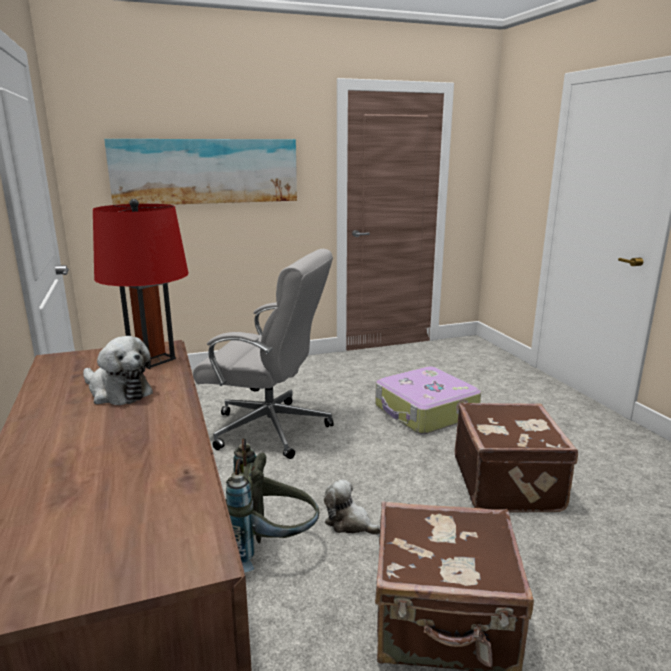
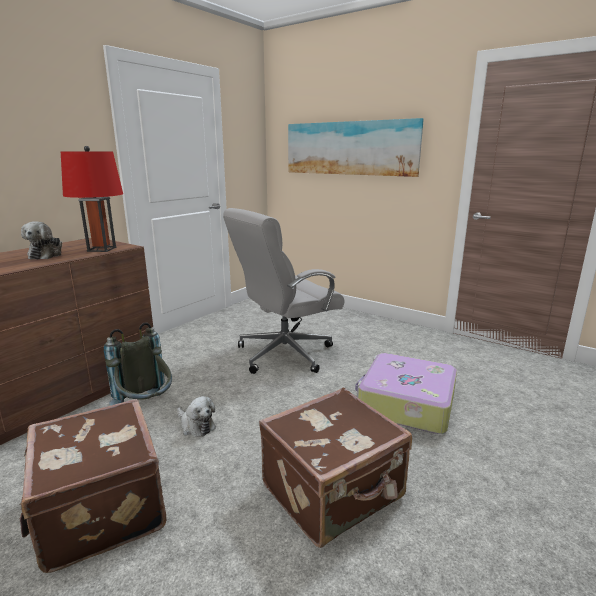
camera: 55 degrees right, 0 degrees up
(269, 428) = (285, 353): grey office chair -> grey office chair turned 75 degrees clockwise
(349, 523) = (196, 425): plush toy -> plush toy turned 135 degrees clockwise

